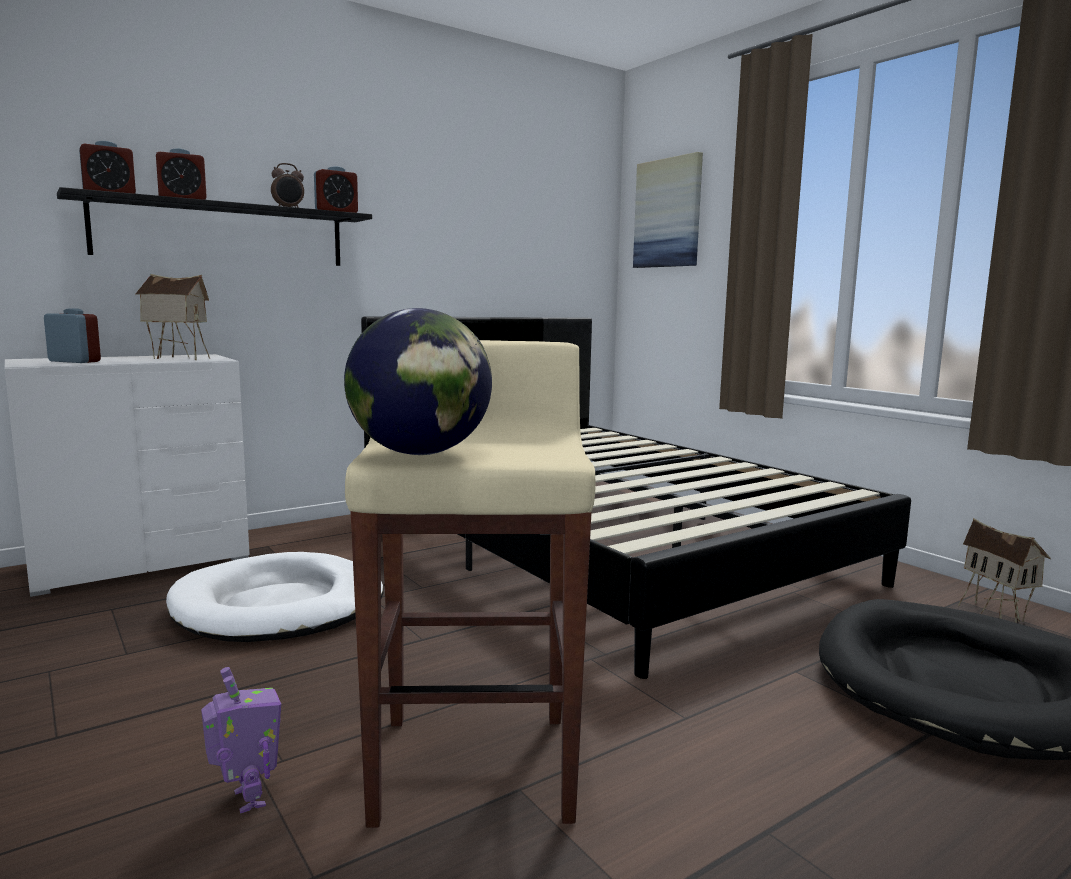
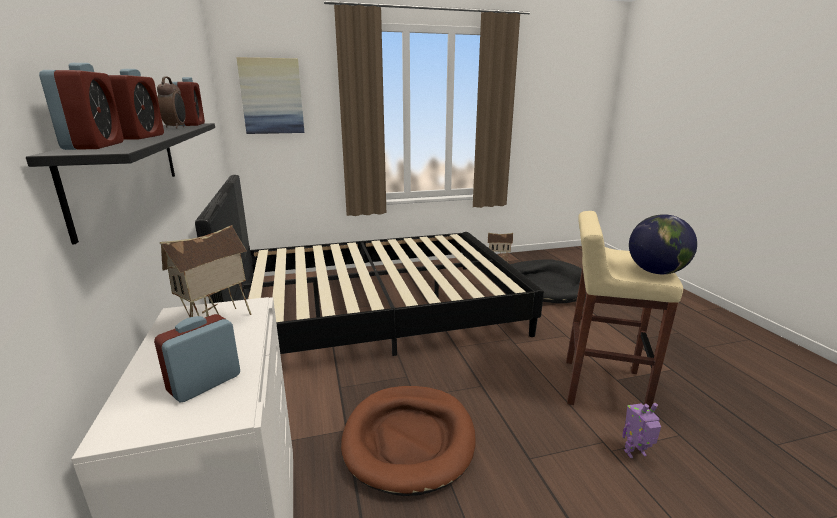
camera: 70 degrees left, 10 degrees up
(279, 606) = (409, 440): white dog bed -> brown dog bed

